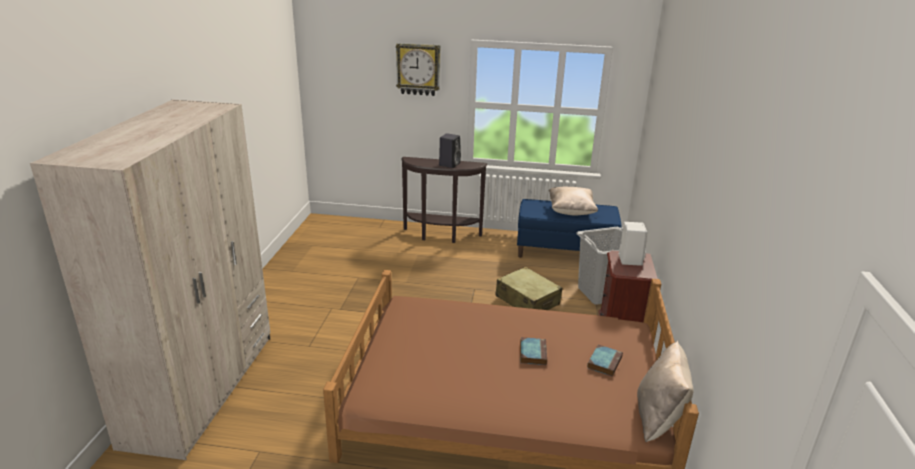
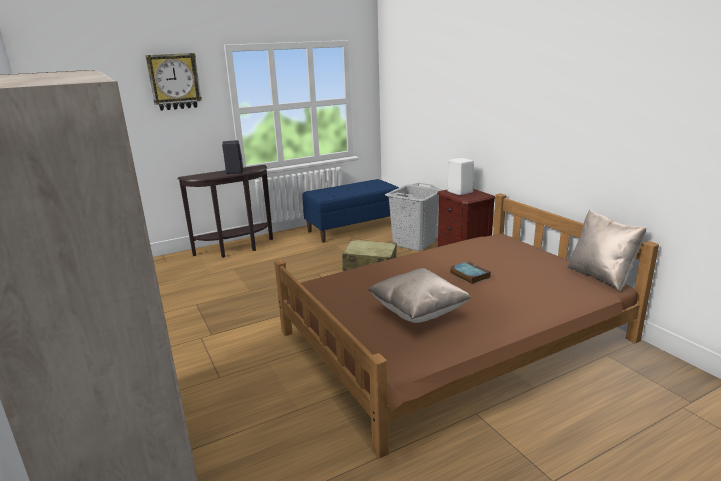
camera: 35 degrees left, 5 degrees down
(571, 211) = (352, 189): beige pillow -> beige pillow (418, 312)
(604, 362) = (520, 261): book -> none

